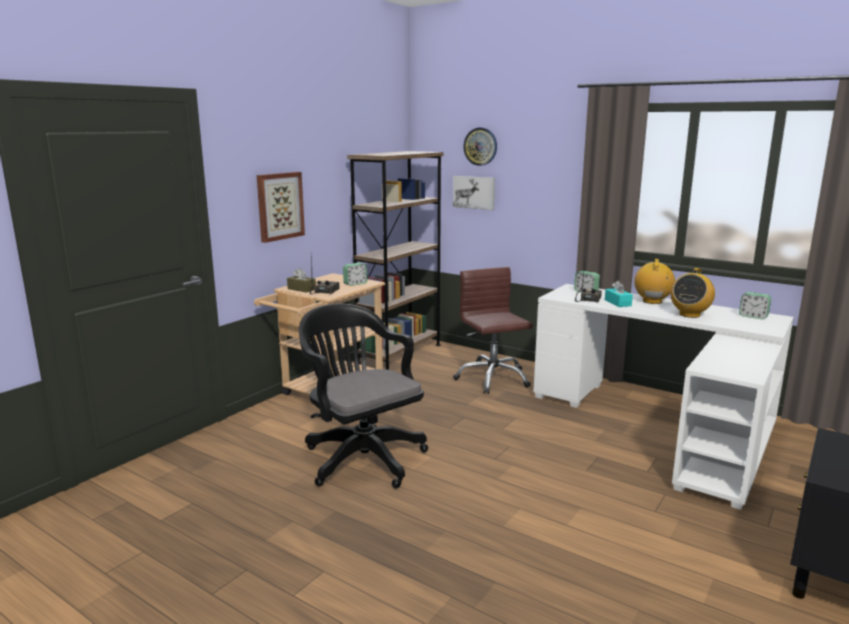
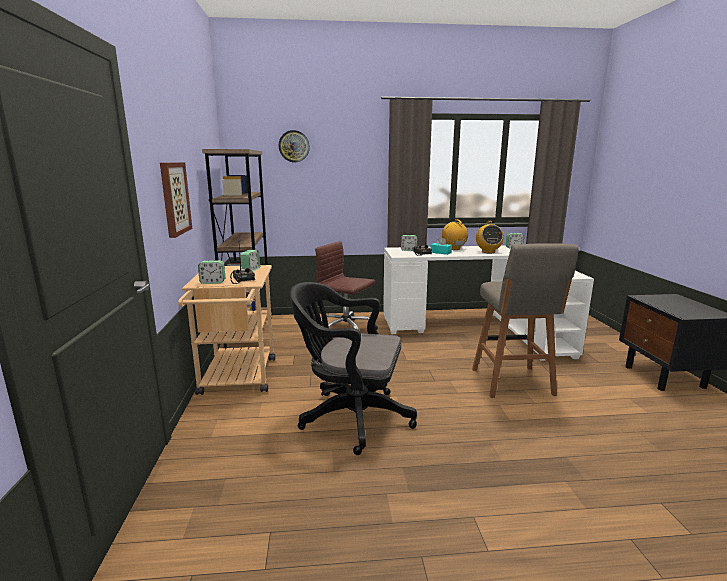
camera: 40 degrees left, 0 degrees up
(301, 289) = (213, 282): brown tissue box -> alarm clock
(474, 192) = (291, 185): picture -> none
(580, 496) = (513, 383): none -> grey stool

